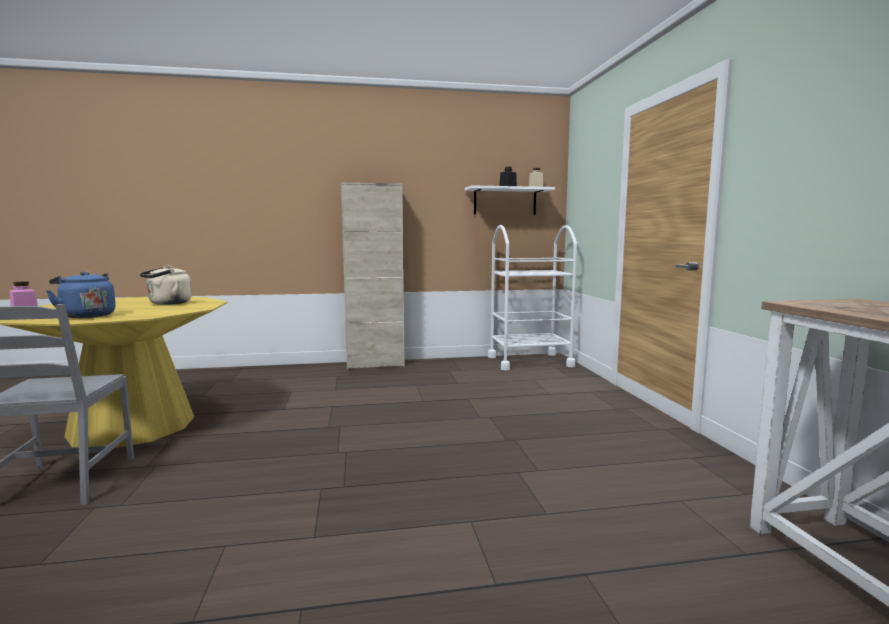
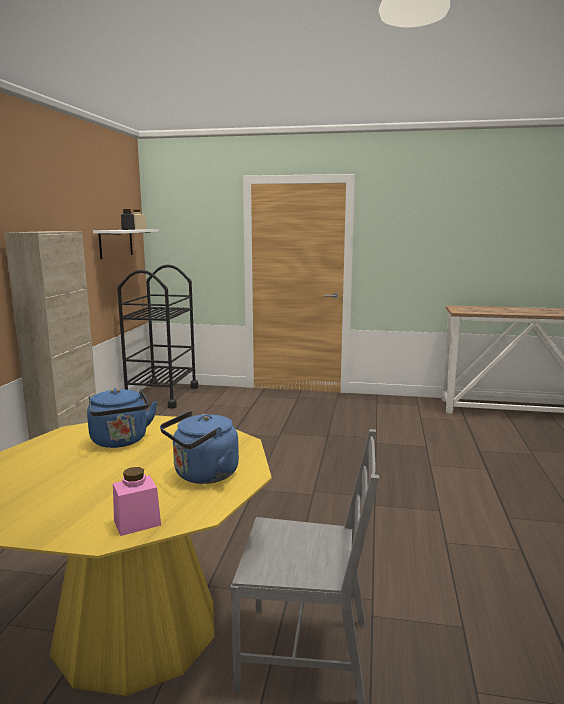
camera: 70 degrees left, 5 degrees up
(167, 303) = (120, 441): beige kettle -> blue kettle
(529, 361) = (162, 395): white cart -> black cart

